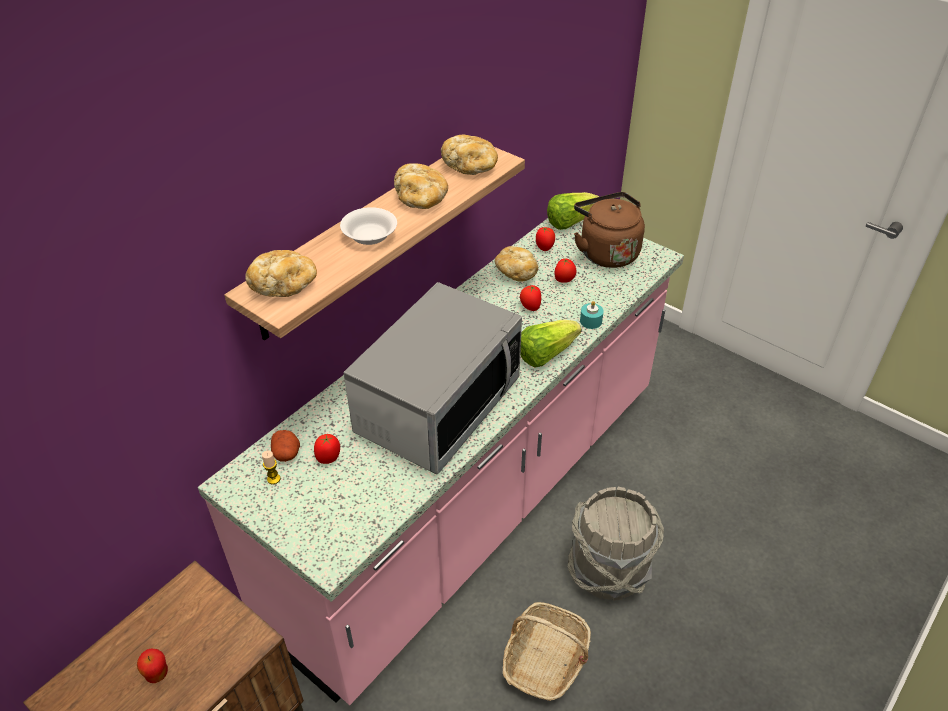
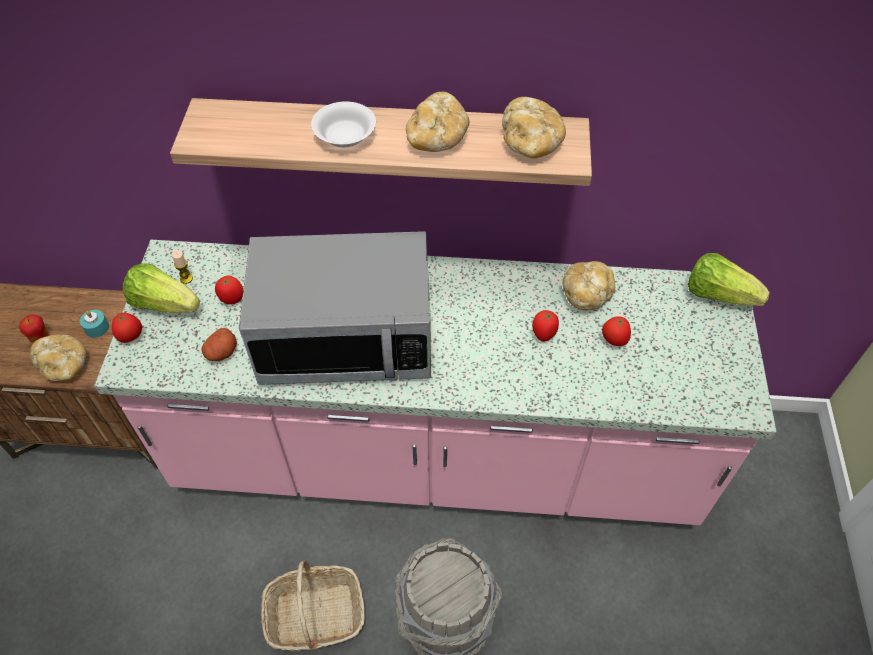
camera: 55 degrees right, 10 degrees up
(284, 286) = (228, 124): bread -> bread (64, 365)
(287, 453) = (218, 269): potato -> potato (222, 352)
(544, 248) = (650, 296): tomato -> tomato (131, 337)
(546, 354) = (486, 384): lettuce -> lettuce (164, 304)
(591, 321) = (571, 397): turquoise candle -> turquoise candle (97, 328)
(606, 252) = (700, 353): brown kettle -> none

